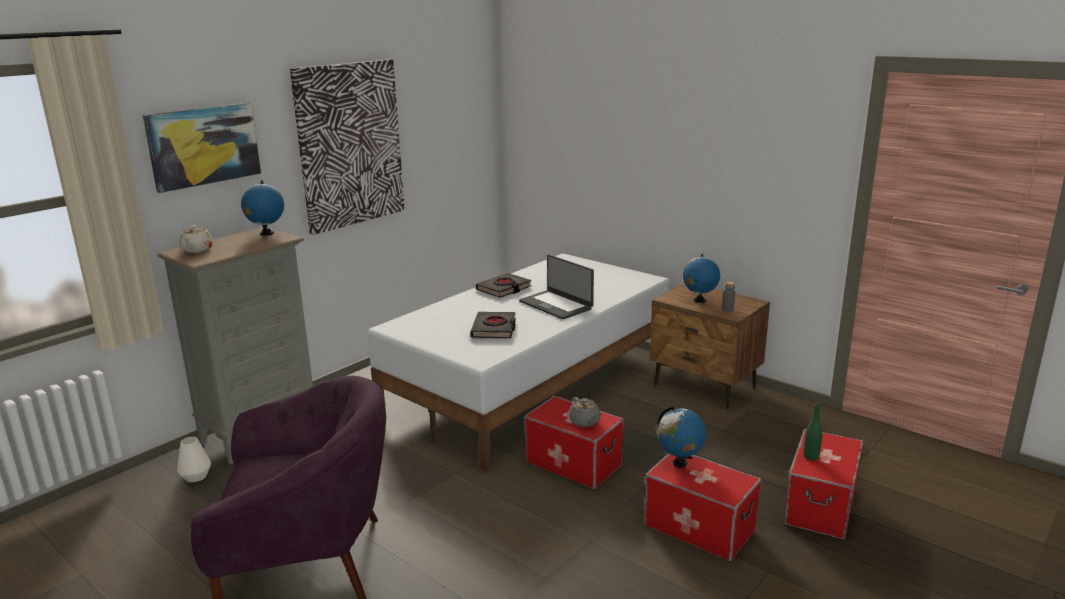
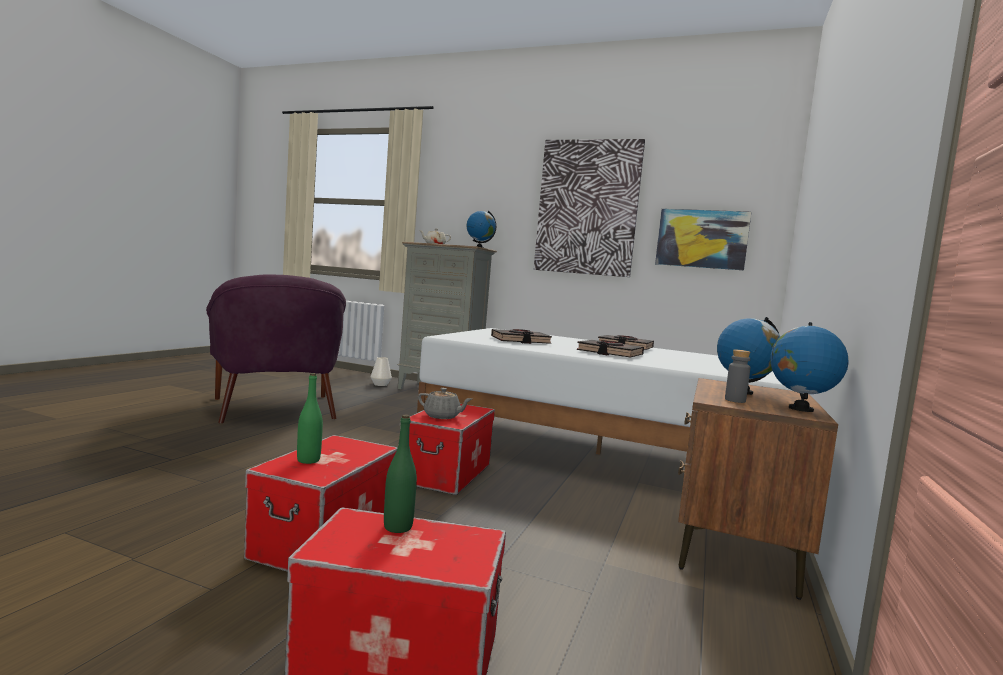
camera: 70 degrees right, 15 degrees down
(204, 146) = (473, 186): picture -> picture (701, 239)
(556, 305) = (609, 353): laptop -> black book
(584, 422) = (442, 416): grey teapot -> grey teapot turned 120 degrees counterclockwise
(679, 463) = (359, 448): globe -> globe (800, 409)
(712, 484) = (308, 460): none -> green bottle

